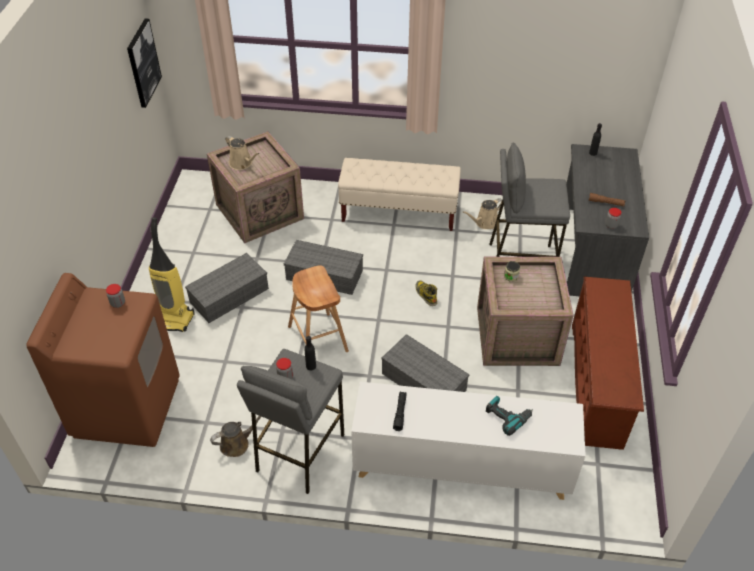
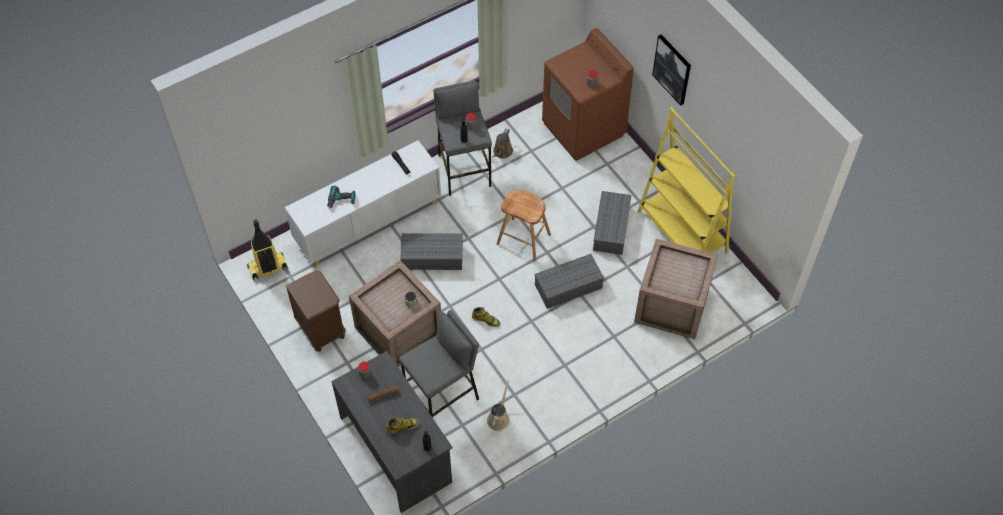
camera: 140 degrees right, 10 degrees up
(143, 63) = (780, 194): picture -> picture (672, 69)
(171, 317) = (627, 190): vacuum cleaner -> vacuum cleaner (267, 268)
(177, 253) = (682, 232): none -> yellow bookcase
(242, 163) = (685, 267): beige watering can -> none
(399, 213) = (571, 379): beige bench -> none
(597, 385) = (321, 329): brown shoe rack -> brown nightstand
(603, 175) = (403, 426): none -> boot

